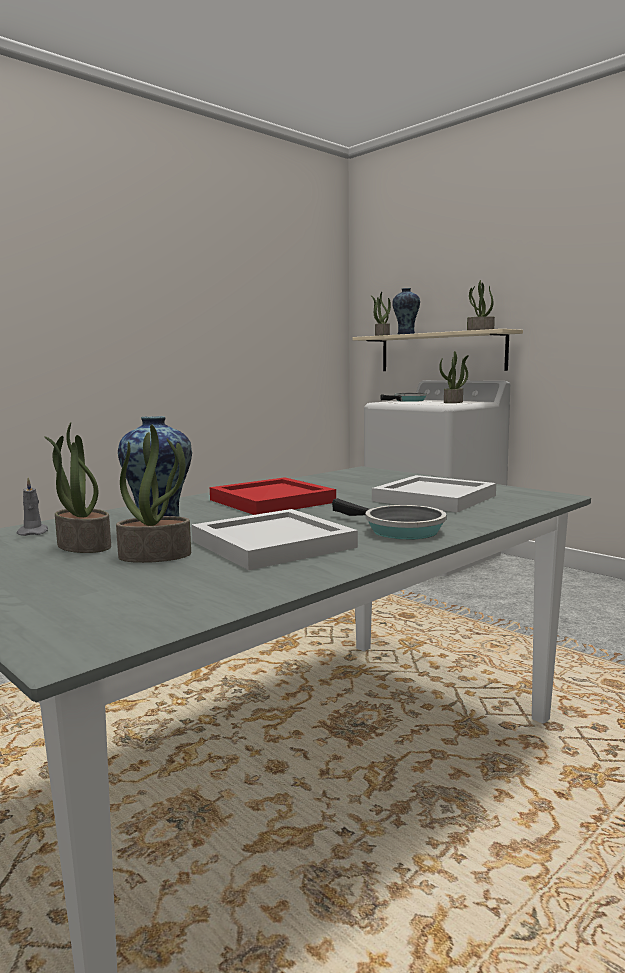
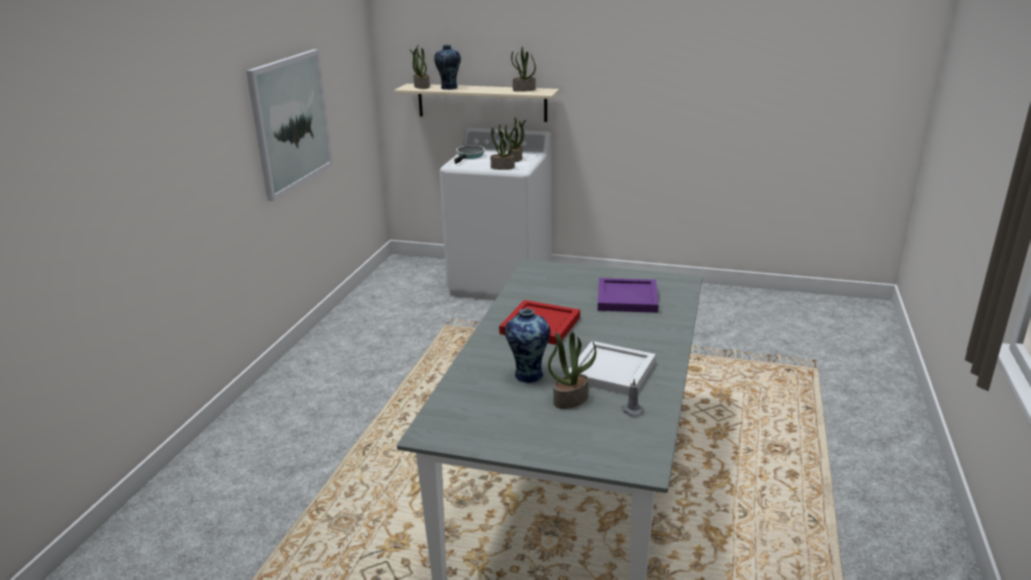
camera: 30 degrees left, 15 degrees up
(33, 532) = (460, 400): grey candle -> grey candle (631, 410)
(82, 546) = (516, 403): potted plant -> potted plant (502, 167)
(212, 336) = (291, 122): none -> picture
(398, 529) = (652, 339): frying pan -> none
(436, 498) = (628, 298): white tray -> purple tray

